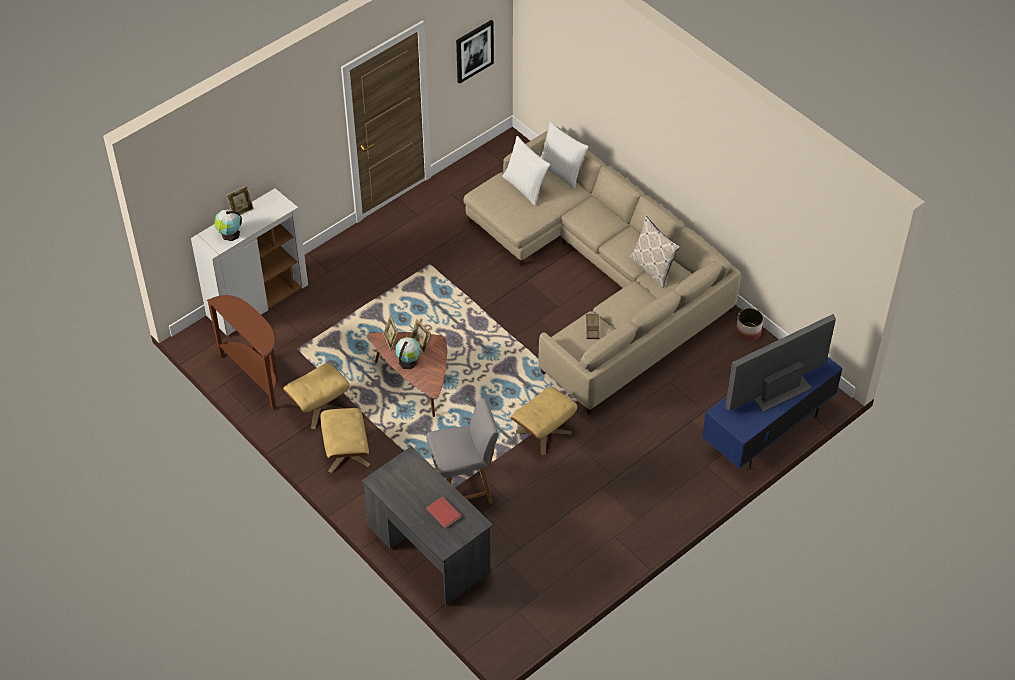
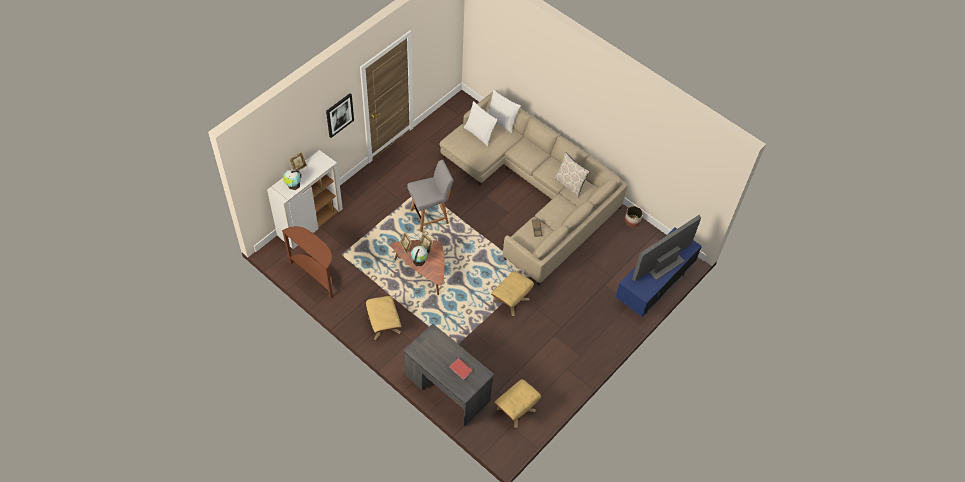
camera: 10 degrees left, 5 degrees up
(319, 407) = (361, 294): beige ottoman -> beige ottoman (516, 410)
(464, 489) = (465, 344): grey chair -> grey chair (430, 216)
(474, 51) = (440, 45): picture -> picture (339, 115)

